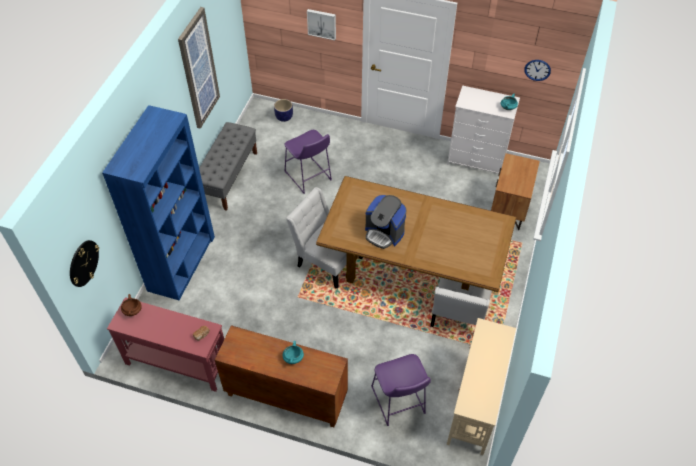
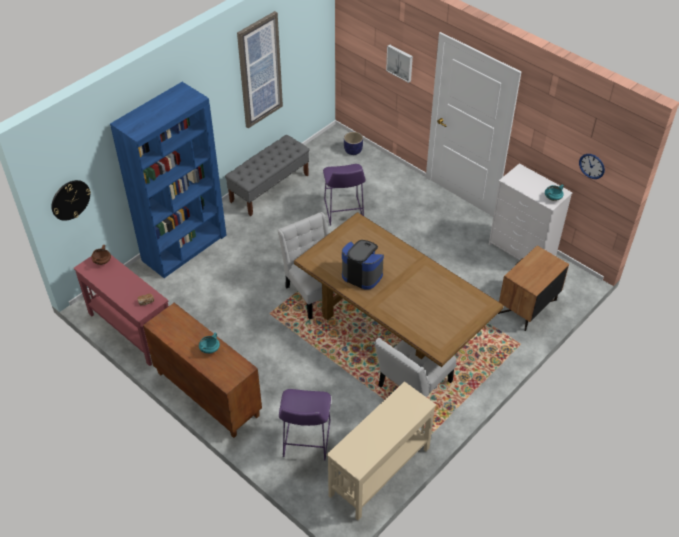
camera: 25 degrees right, 5 degrees down
(384, 233) = (362, 274): coffee machine -> coffee machine turned 150 degrees clockwise

